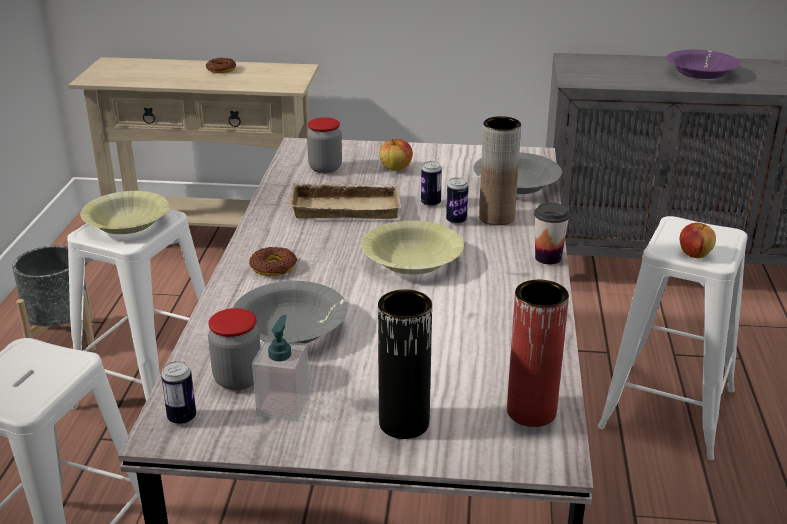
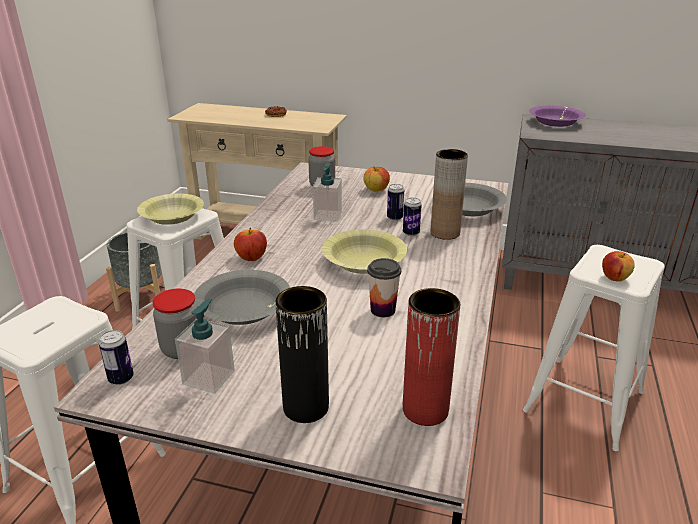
camera: 10 degrees right, 0 degrees up
(273, 267) = (251, 258): donut -> apple
(347, 207) = (328, 216): beige tray -> soap dispenser
(548, 258) = (479, 269): cup -> cup (383, 310)
(701, 73) = (640, 134): purple bowl -> purple bowl (555, 123)

